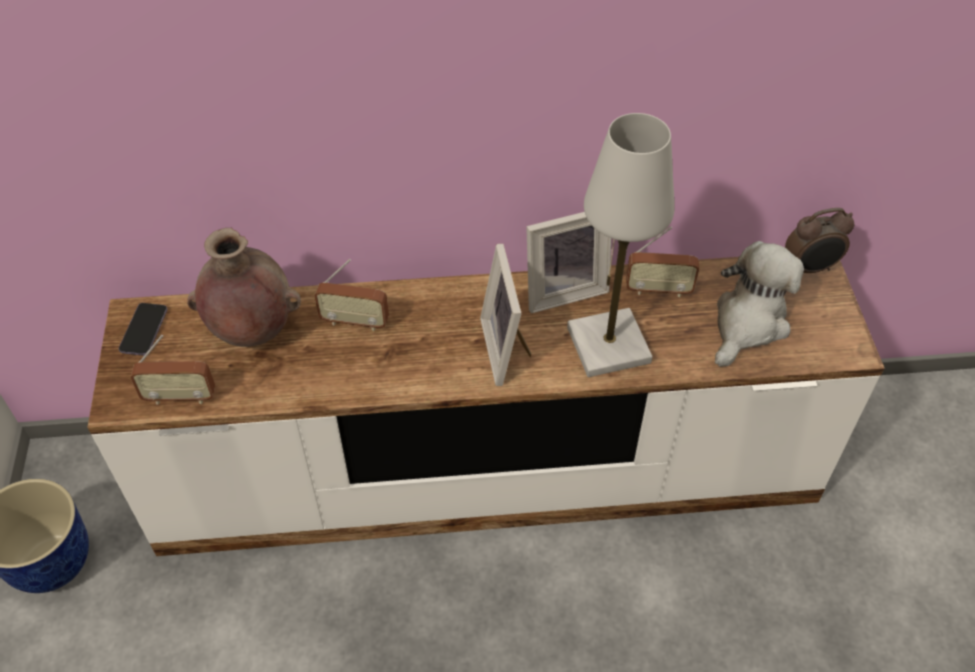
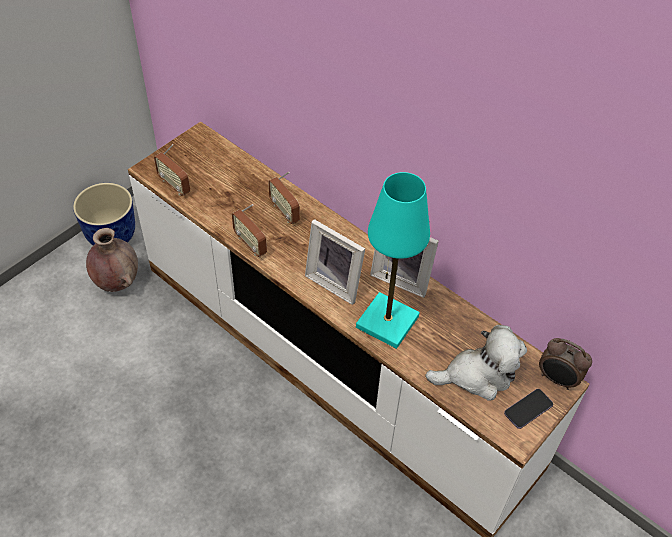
camera: 45 degrees right, 0 degrees up
(144, 330) = (196, 145): phone -> phone (528, 409)
(252, 332) = (237, 181): brown vase -> brown vase (117, 282)
(507, 349) = (336, 282): picture frame -> picture frame turned 90 degrees counterclockwise
(608, 345) = (387, 322): white table lamp -> turquoise table lamp
(658, 290) = (452, 318): radio -> radio (250, 244)

